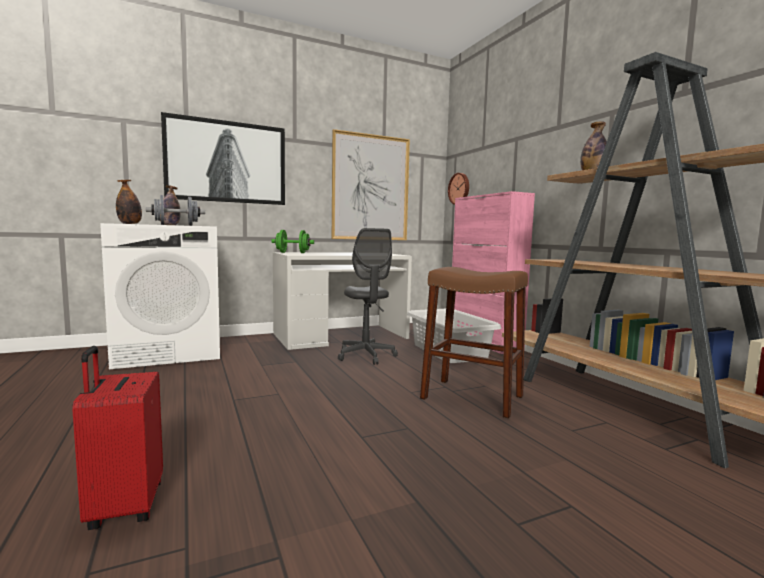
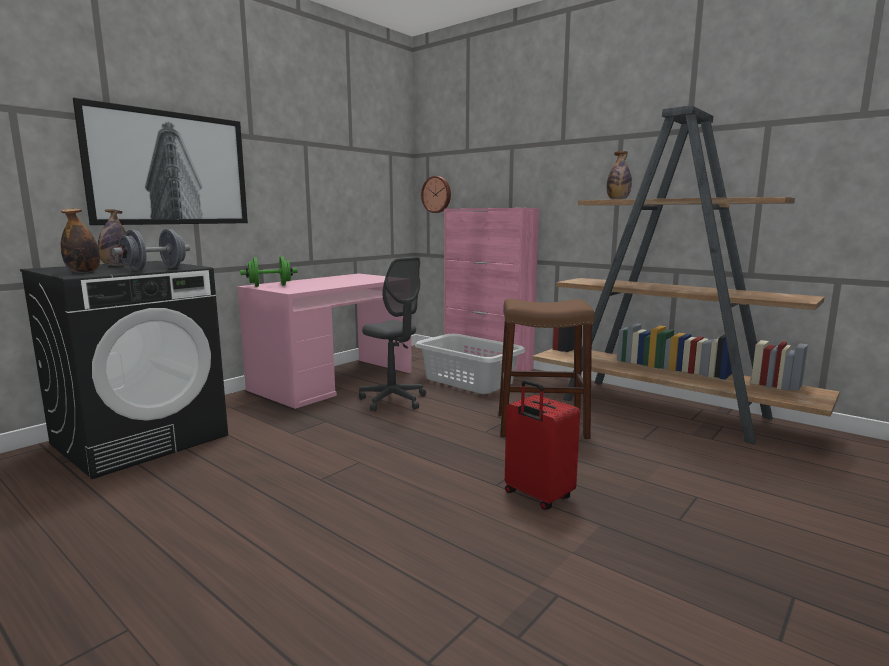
camera: 25 degrees left, 5 degrees up
(124, 507) = (373, 607): red suitcase -> red suitcase (537, 496)
(169, 352) = (141, 439): white washing machine -> black washing machine
(340, 336) = (333, 380): white desk -> pink desk
(370, 188) = (341, 195): picture -> none

